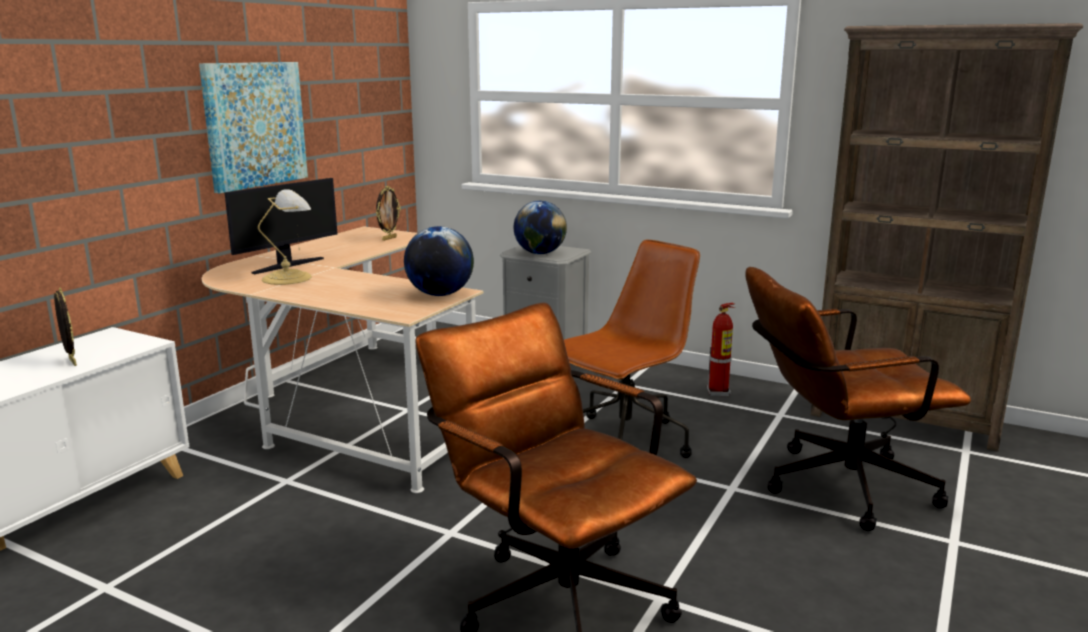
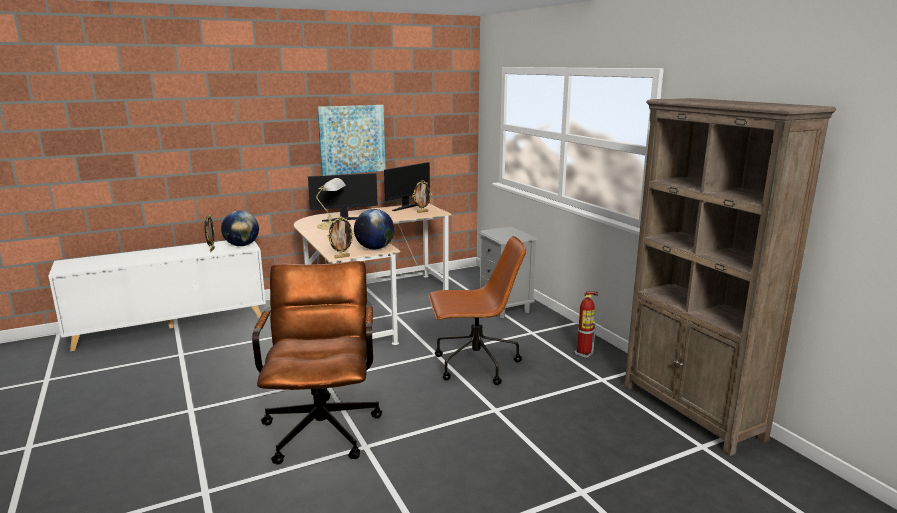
camera: 35 degrees right, 0 degrees up
(349, 235) = (407, 207): none -> monitor
(418, 315) = (342, 257): none -> picture frame
(540, 253) = (500, 235): globe -> globe (242, 245)
(834, 487) = (559, 432): brown office chair -> none

